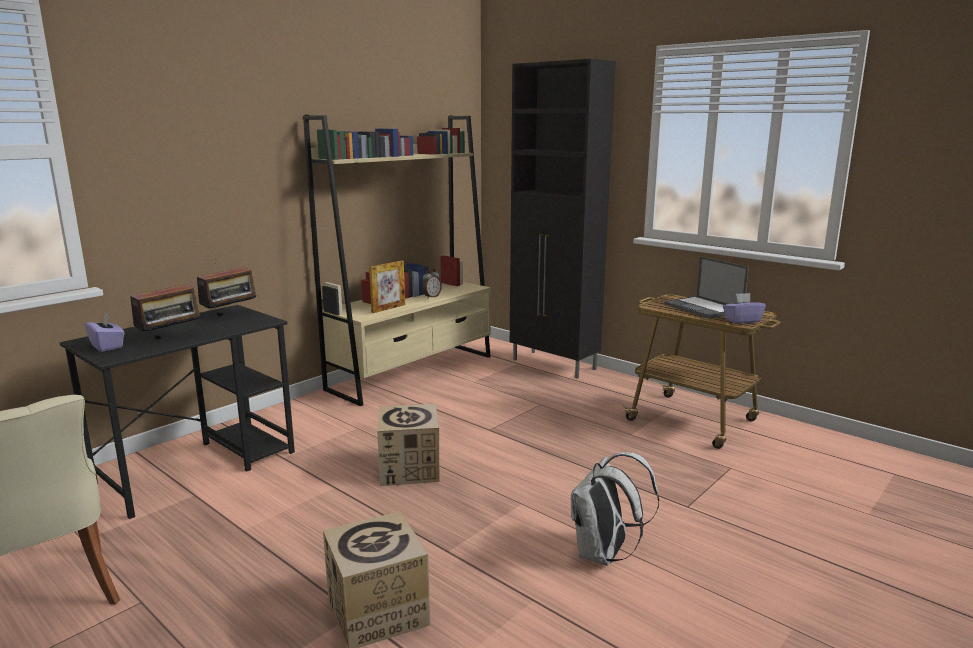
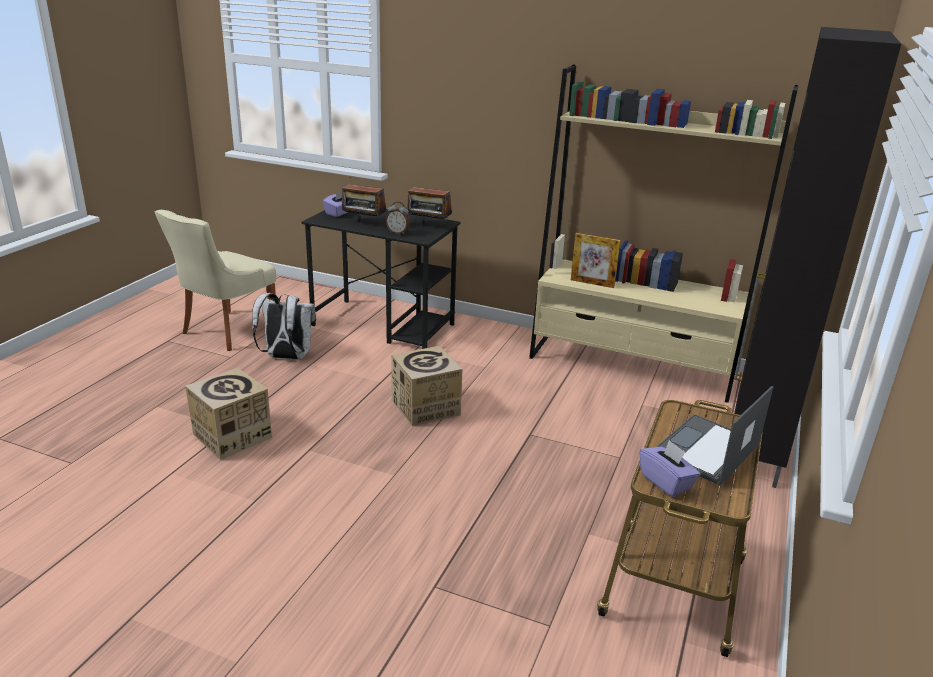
camera: 70 degrees right, 10 degrees up
(431, 297) = (658, 295): alarm clock -> alarm clock (398, 232)
(604, 554) = (326, 533): white backpack -> white backpack (286, 357)

